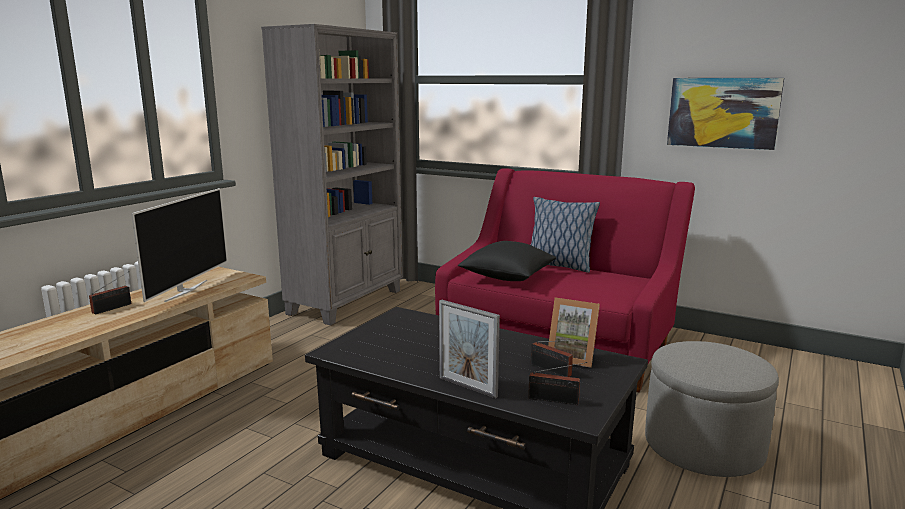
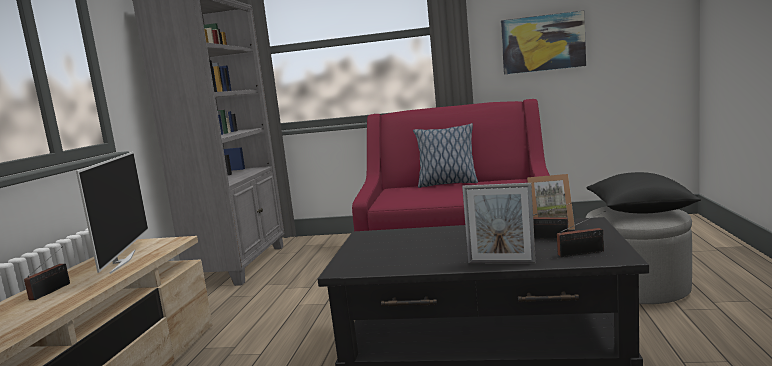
camera: 20 degrees left, 5 degrees down
(507, 277) = (417, 197): black pillow -> black pillow (639, 211)

